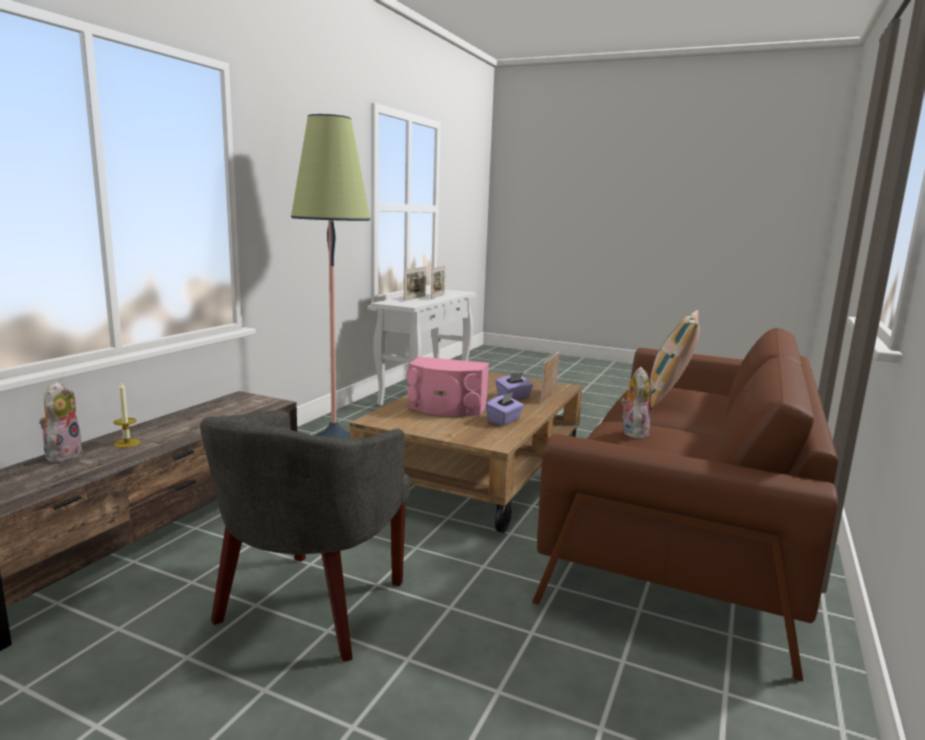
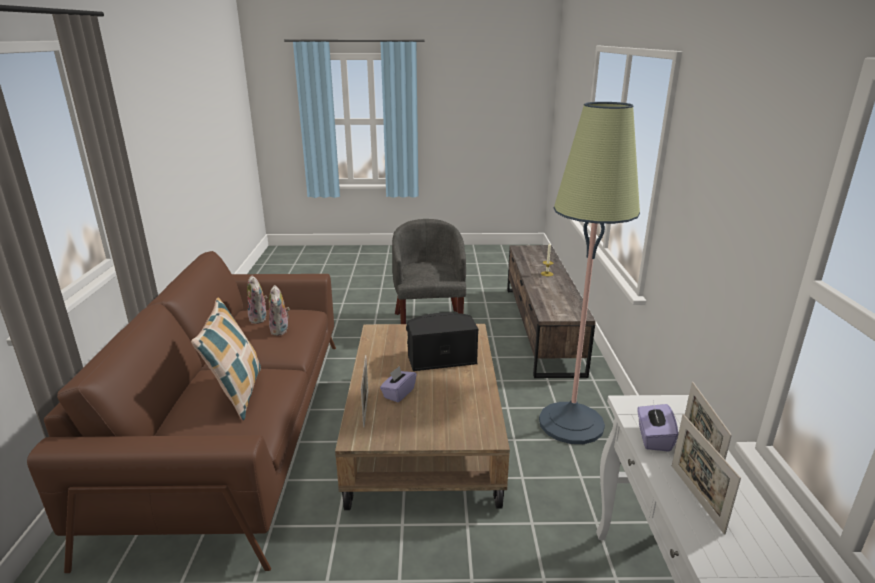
camera: 155 degrees right, 10 degrees up
(63, 455) = (554, 264): plush toy -> plush toy (259, 319)
(446, 408) = (441, 357): pink speaker -> black speaker
(504, 420) = (384, 354): purple tissue box -> purple tissue box (653, 438)

